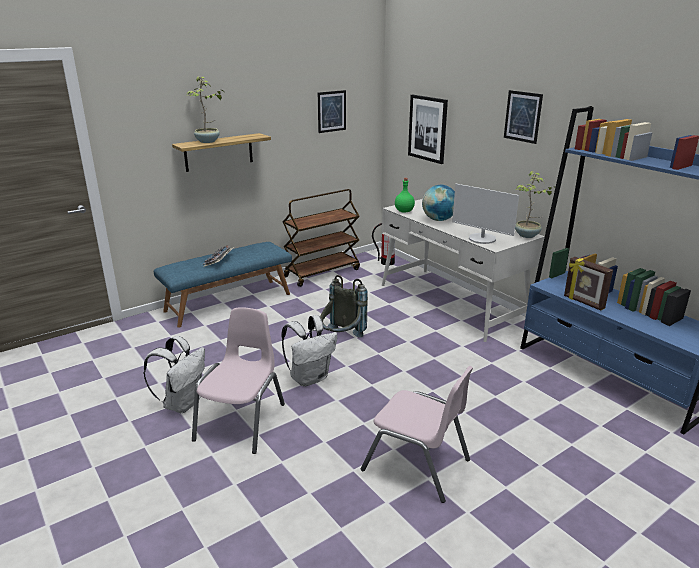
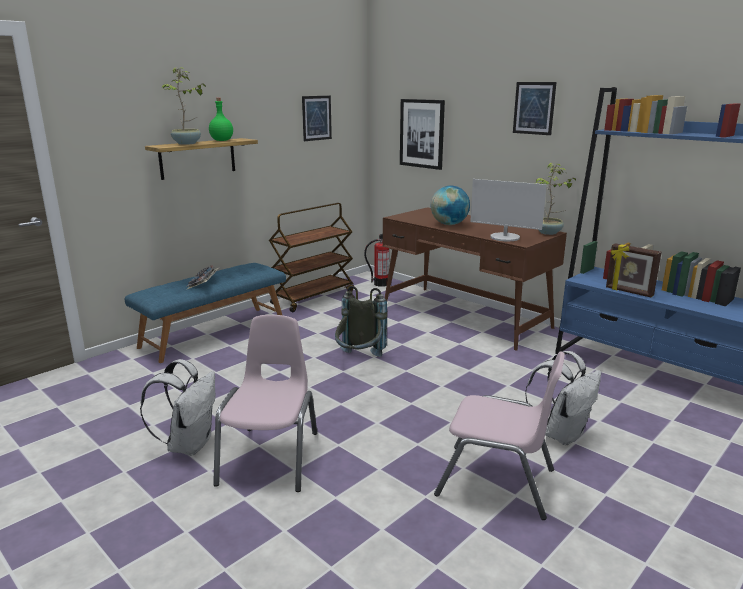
camera: 10 degrees left, 5 degrees down
(310, 378) = (337, 402): white backpack -> white backpack (561, 434)
(404, 211) = (408, 219): green bottle -> green bottle (222, 140)
(451, 302) = (464, 316): white desk -> brown desk

